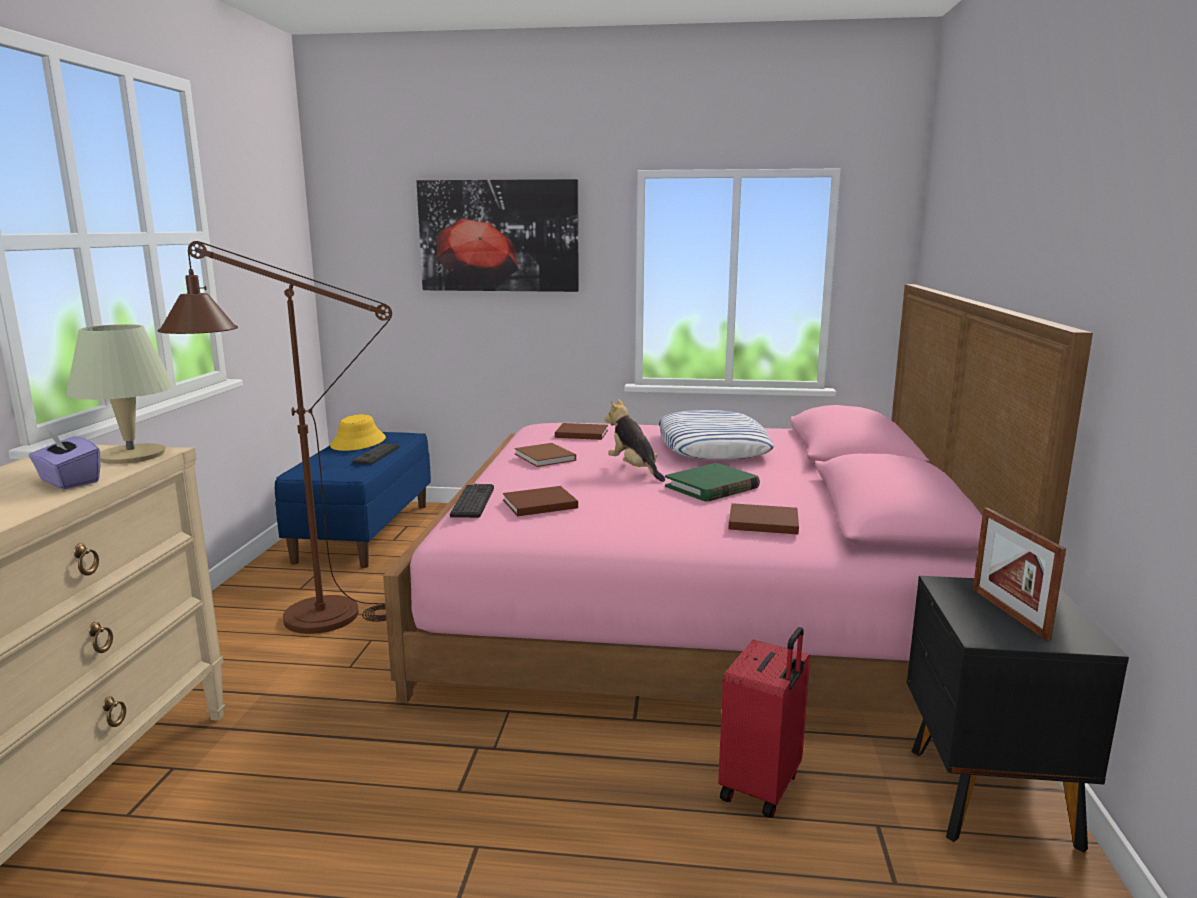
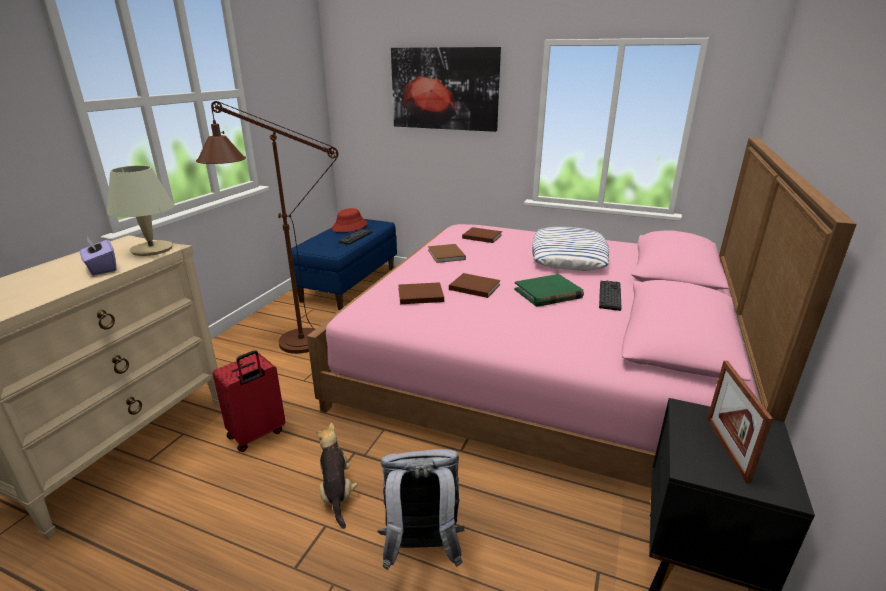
camera: 15 degrees right, 10 degrees up
(358, 442) = (350, 226): yellow hat -> red hat
(473, 502) = (380, 288): keyboard -> keyboard (610, 295)
(633, 846) = (421, 548): none -> grey backpack
(634, 469) = (501, 272): plush toy -> plush toy (337, 493)
(760, 522) = (567, 330): brown book -> brown book (473, 287)
(762, 787) = (526, 522): red suitcase -> red suitcase (257, 435)

